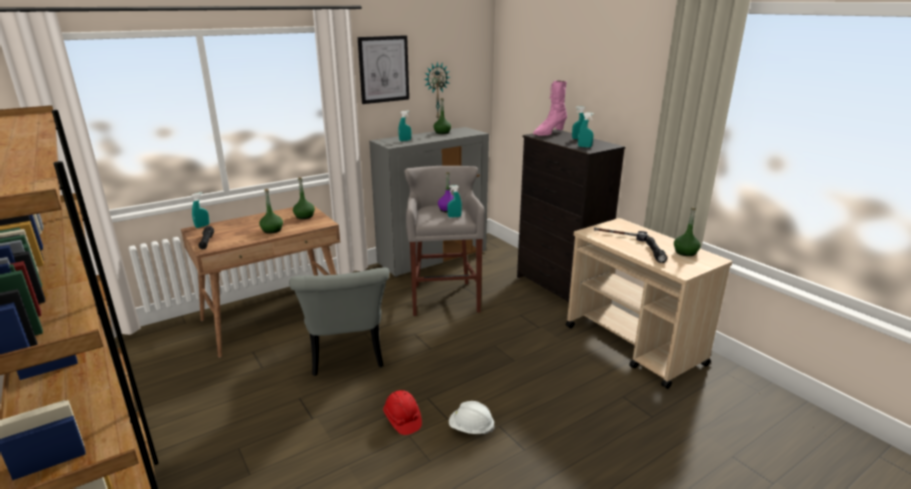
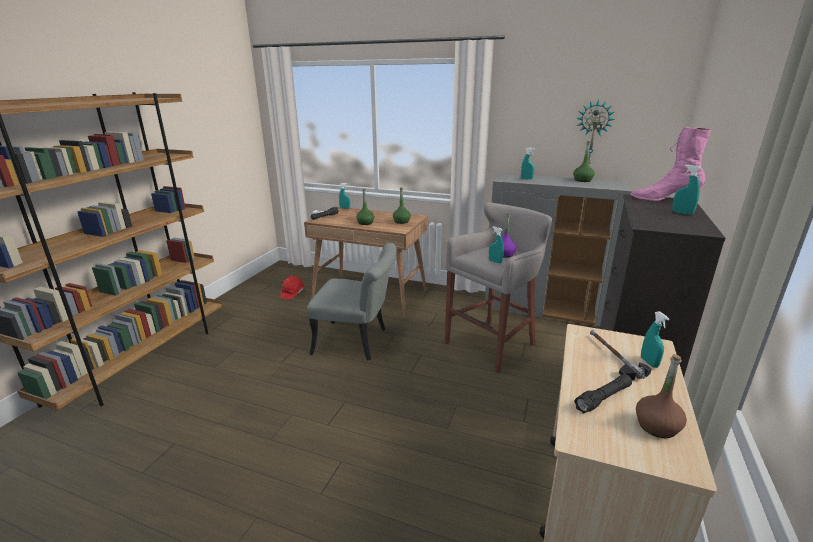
camera: 55 degrees right, 0 degrees up
(347, 357) = (358, 342): grey chair -> grey chair turned 120 degrees counterclockwise
(384, 69) = (529, 103): picture -> none
(402, 420) = (308, 402): red hard hat -> red hard hat (292, 293)
(471, 428) = (325, 444): white hard hat -> none
(584, 147) = (655, 221): turquoise spray bottle -> turquoise spray bottle (649, 362)
(685, 252) = (657, 426): green bottle -> brown bottle

